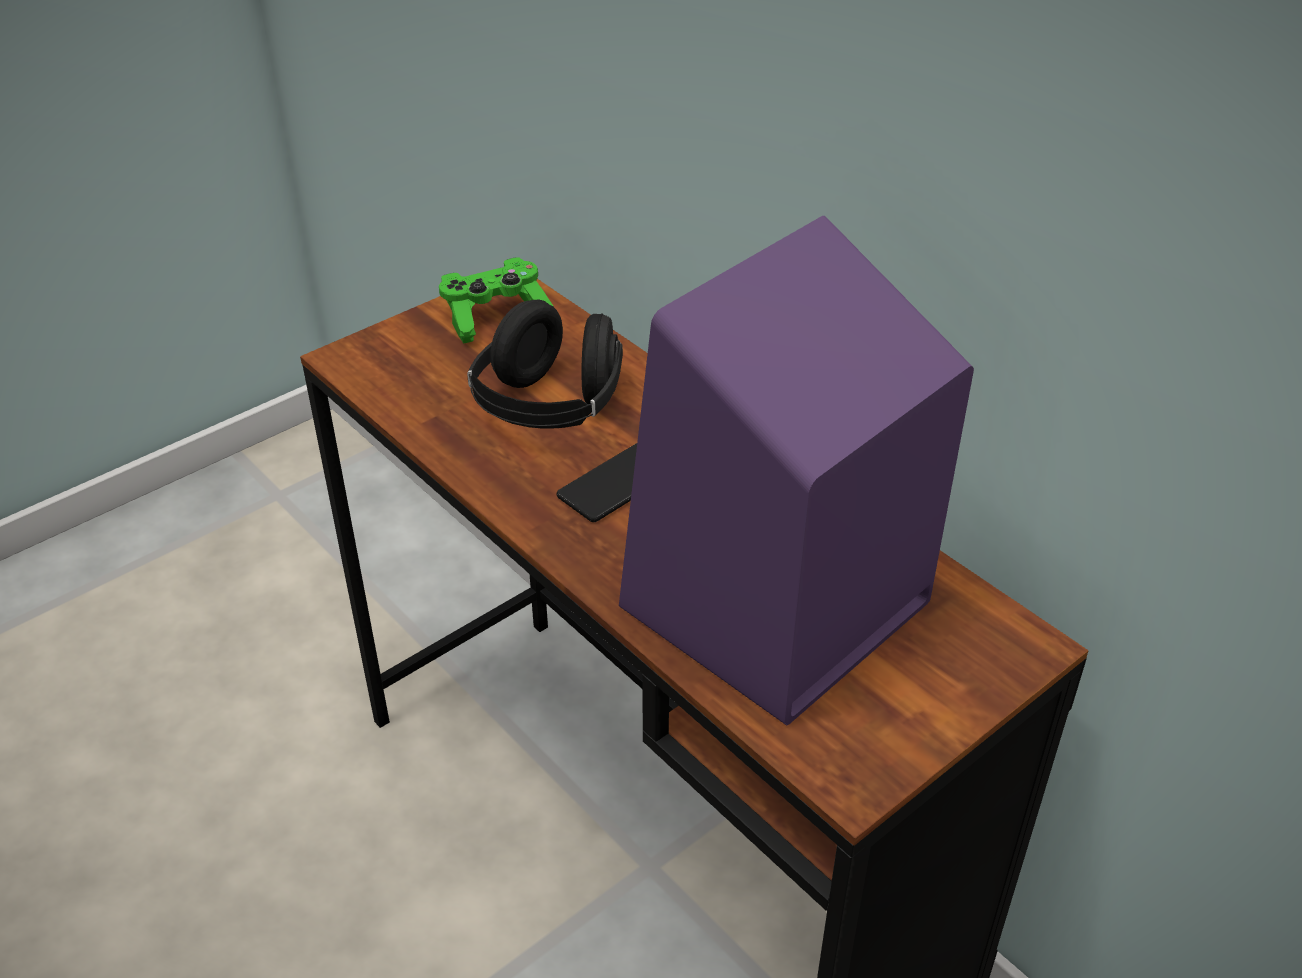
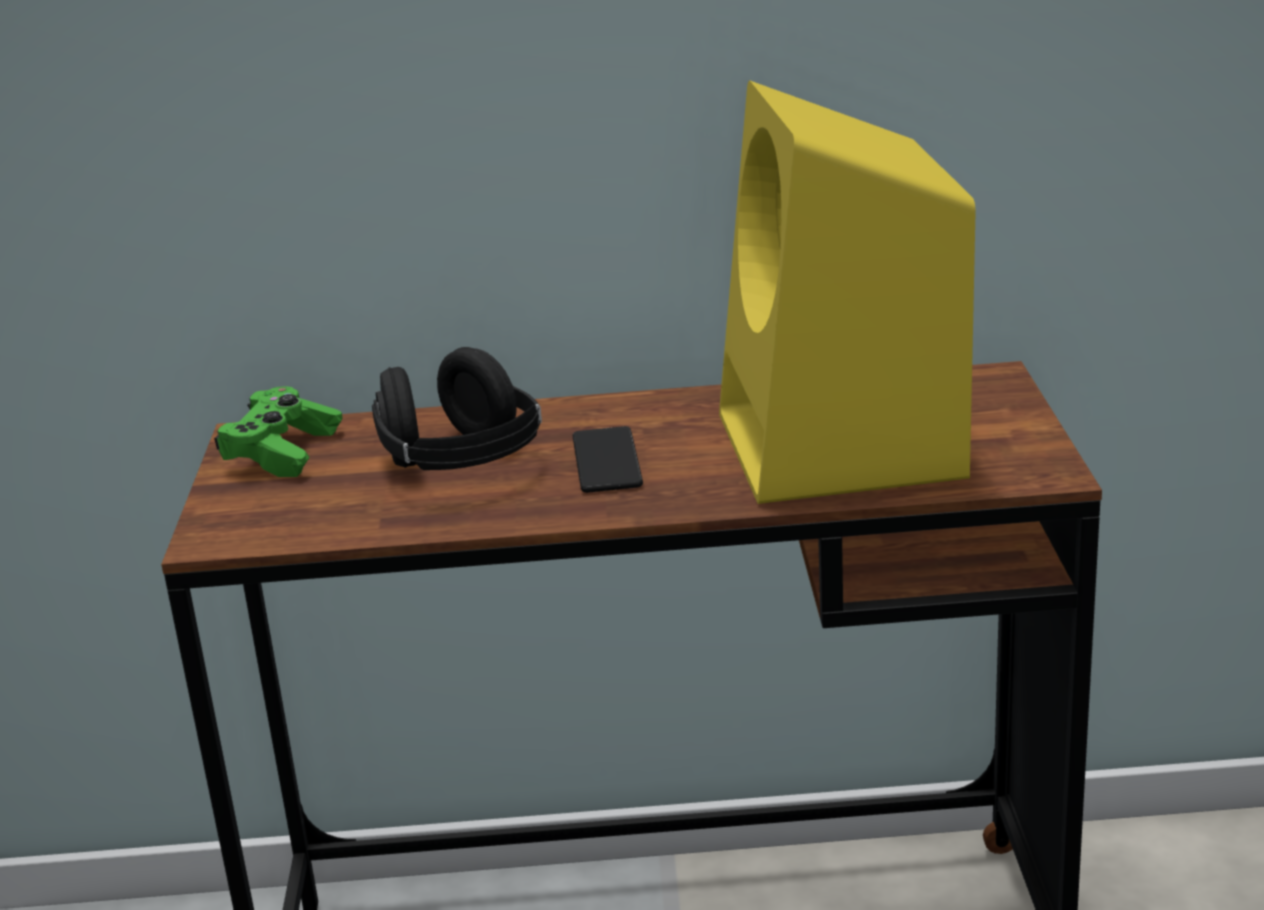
camera: 50 degrees left, 15 degrees down
(771, 610) = (843, 448): purple speaker -> yellow speaker

